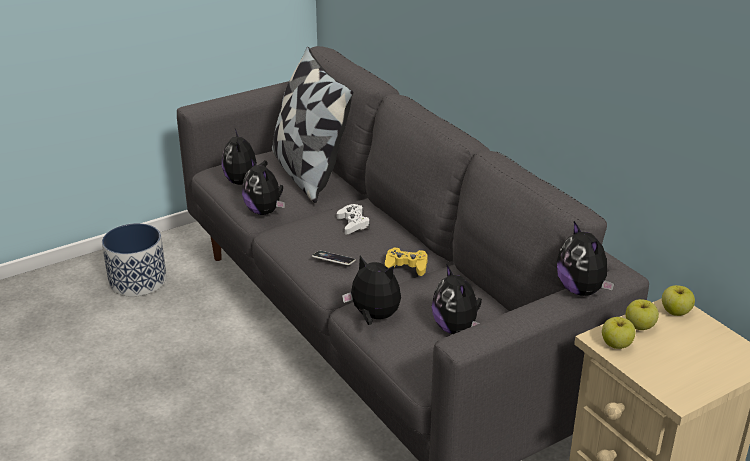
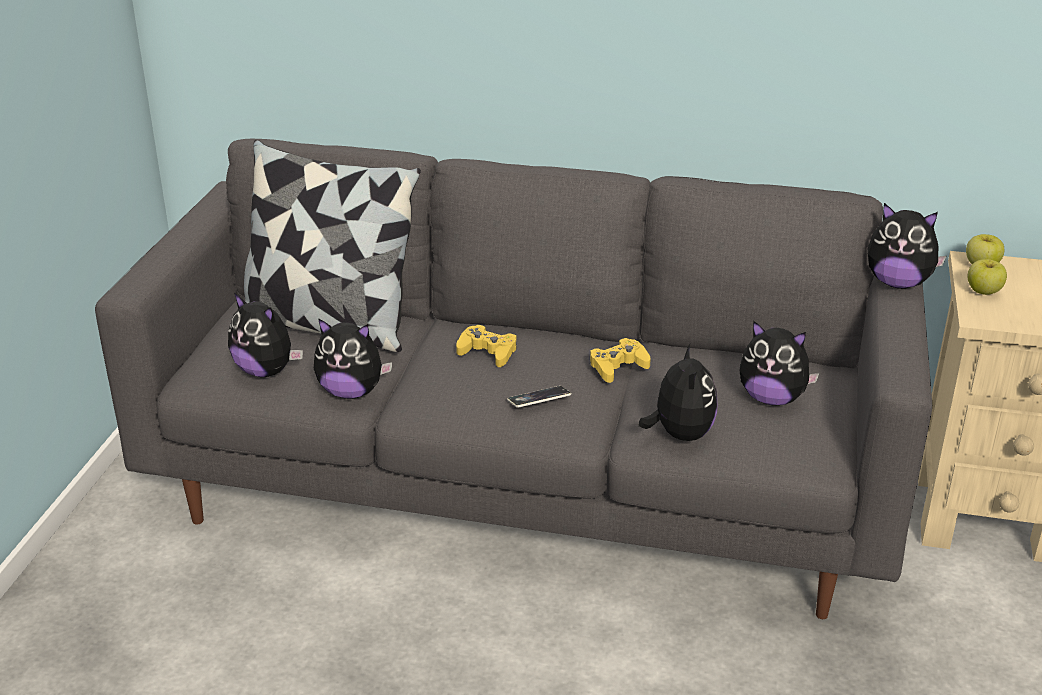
camera: 45 degrees left, 0 degrees up
(138, 281) = (126, 610): planter -> none
(353, 224) = (488, 352): white game controller -> yellow game controller
(374, 317) = (679, 434): plush toy -> plush toy turned 105 degrees clockwise
(616, 344) = (998, 316): apple -> none

